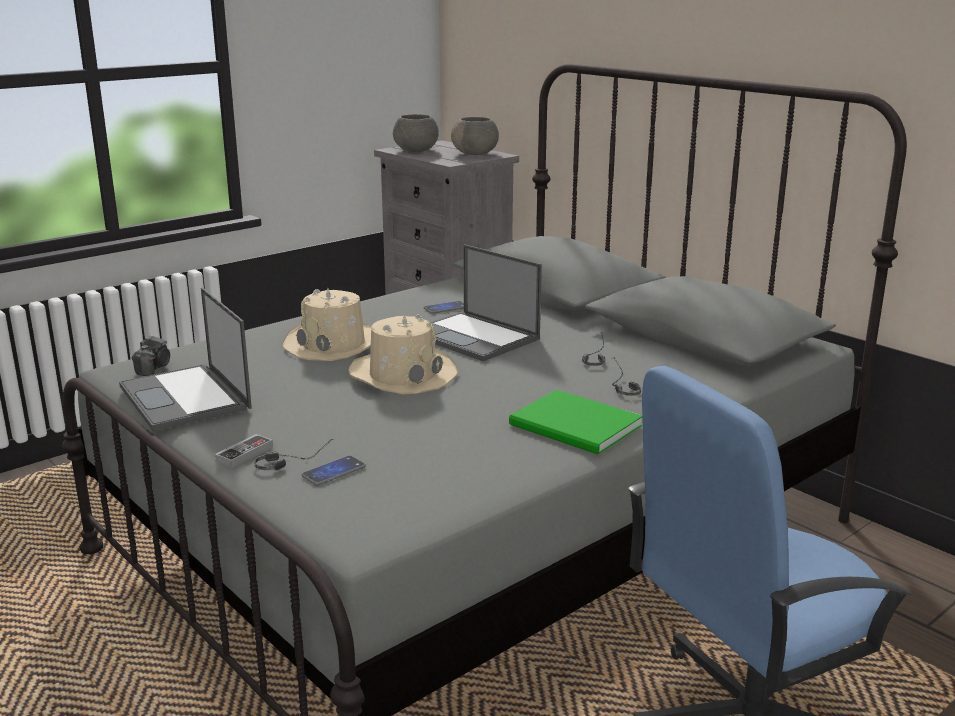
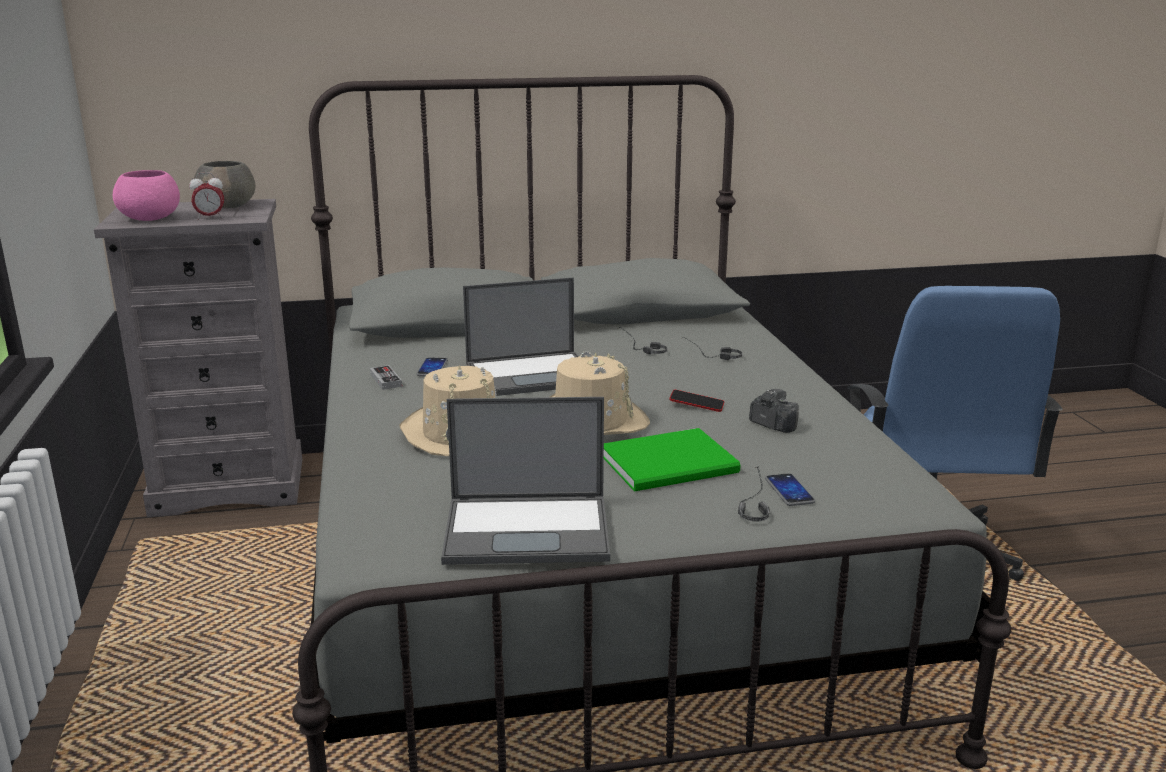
camera: 60 degrees left, 0 degrees up
(153, 368) = (393, 538): camera -> camera (773, 425)
(244, 454) = (711, 524): game controller -> game controller (386, 380)
(416, 150) = (151, 218): grey bowl -> pink bowl
(438, 157) = (210, 218): none -> alarm clock
(486, 403) = (696, 404): none -> phone
(576, 427) = (779, 388): green book -> green book (673, 464)

